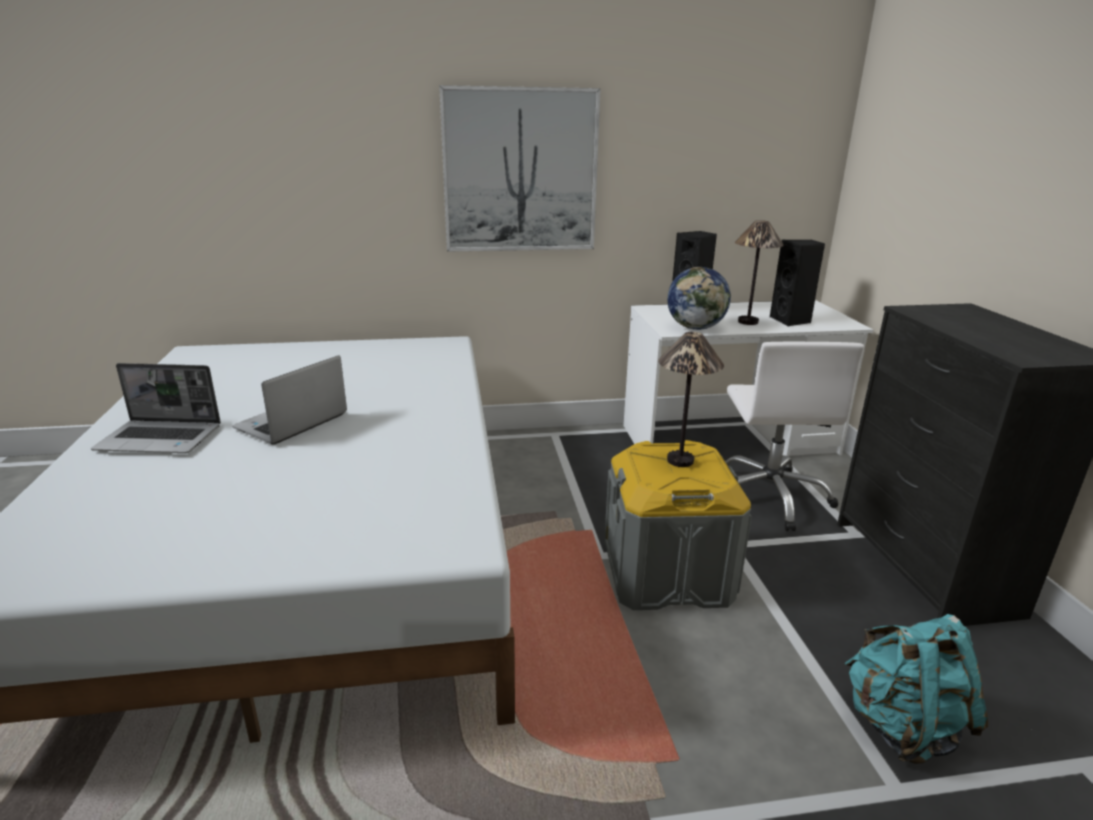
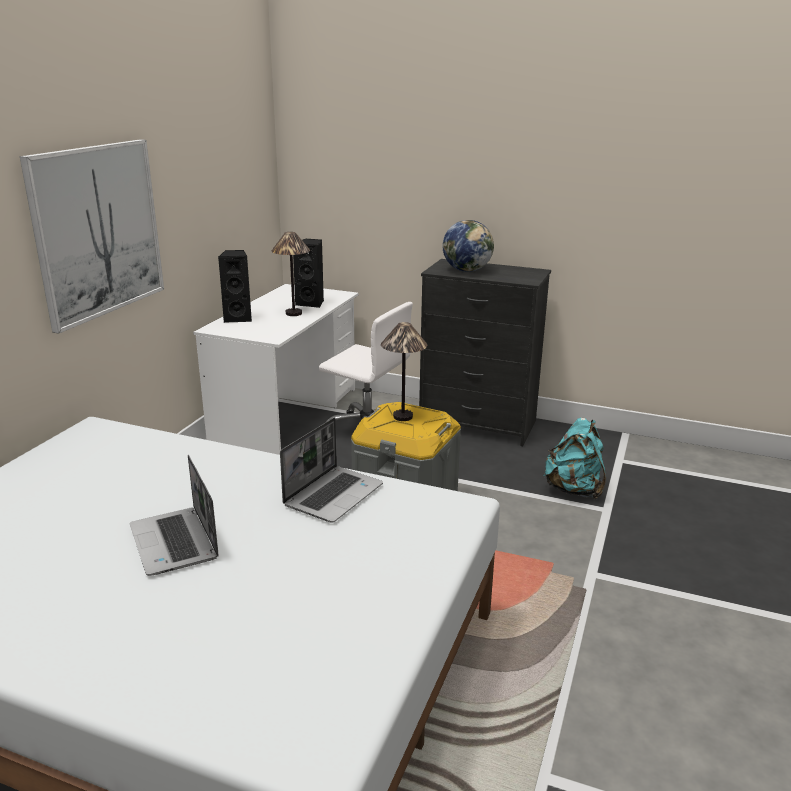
camera: 60 degrees left, 0 degrees up
(161, 439) = (110, 627): laptop -> laptop (333, 495)
(696, 328) = (279, 330): globe -> globe (467, 270)

